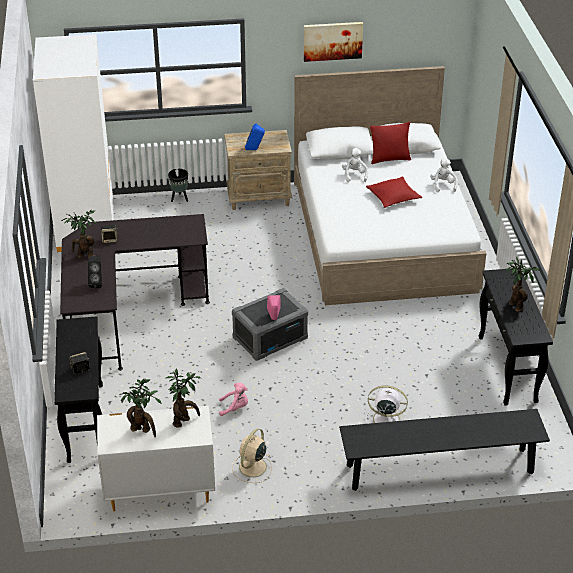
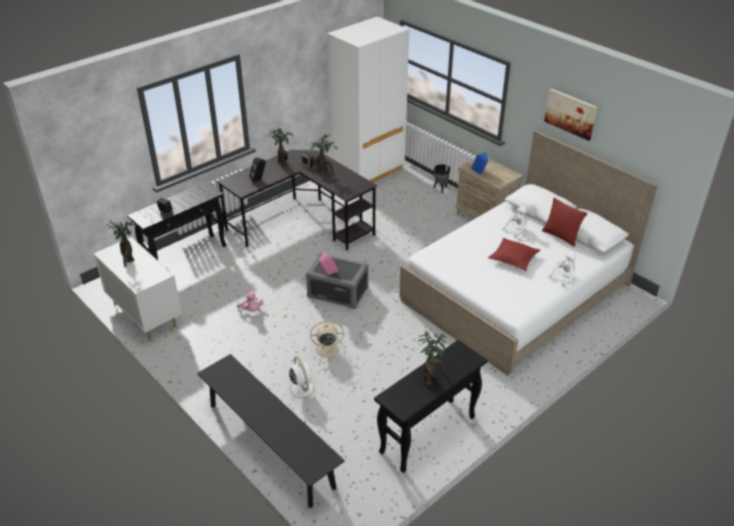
camera: 55 degrees right, 0 degrees up
(184, 421) = (150, 272): potted plant -> potted plant (323, 172)
(252, 468) = (197, 345): beige fan -> beige fan (326, 349)

